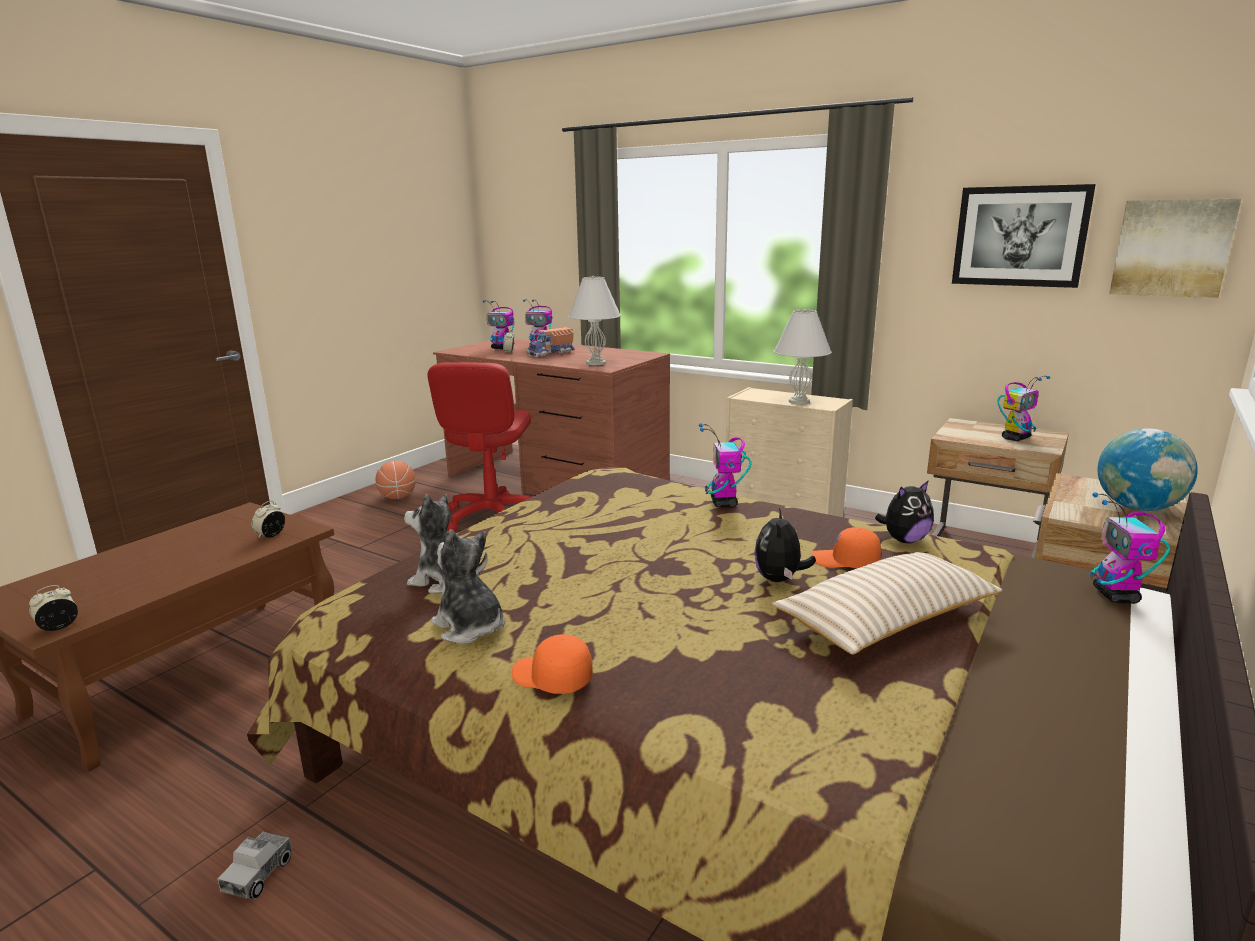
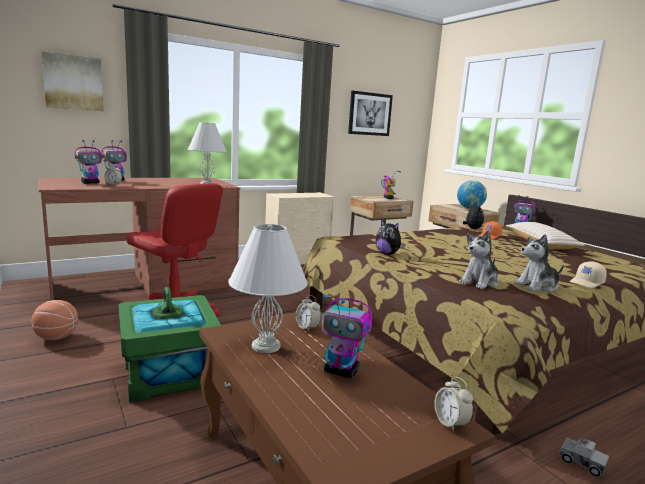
camera: 65 degrees left, 5 degrees down
(361, 556) = (168, 372): none -> green storage box
(551, 353) = (148, 182): toy truck -> none
(551, 678) = (587, 283): orange cap -> beige cap
(724, 503) = (412, 233): toy robot -> toy robot (342, 371)
(780, 579) = (503, 244): plush toy -> plush toy (387, 253)
(799, 401) = (309, 195): white table lamp -> white table lamp (266, 346)
(1171, 248) = (410, 122): picture -> picture (73, 82)

